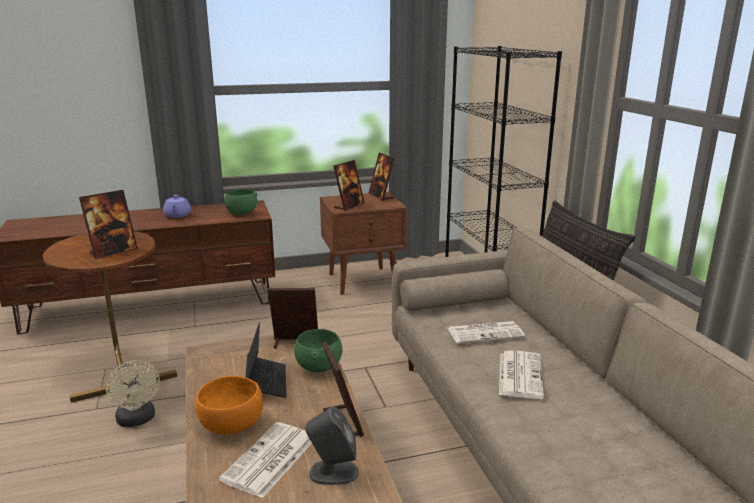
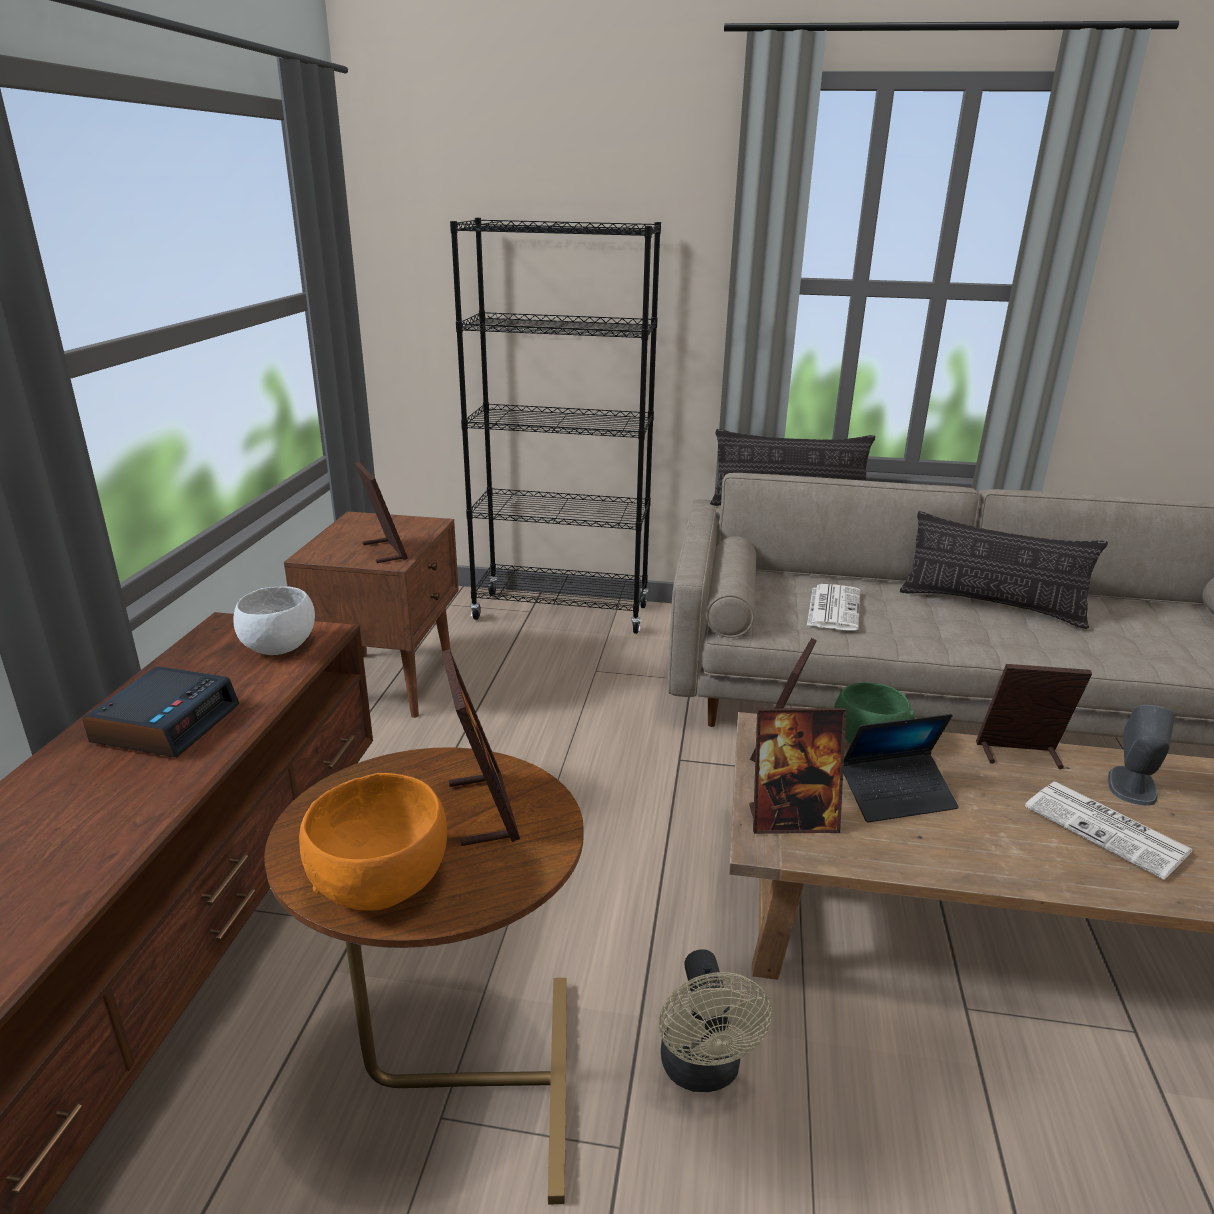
camera: 65 degrees left, 5 degrees up
(137, 420) = (703, 1071): beige fan -> beige fan turned 90 degrees clockwise
(177, 215) = (166, 723): purple teapot -> alarm clock
(232, 425) = (1017, 848): orange bowl -> orange bowl (382, 880)
(241, 214) = (278, 648): green bowl -> white bowl
(266, 382) = (897, 795): laptop -> laptop turned 150 degrees clockwise
(381, 196) = (368, 521): picture frame -> picture frame (792, 820)
(519, 374) = (942, 620): newspaper -> none
(583, 396) = (991, 605): none -> pillow

